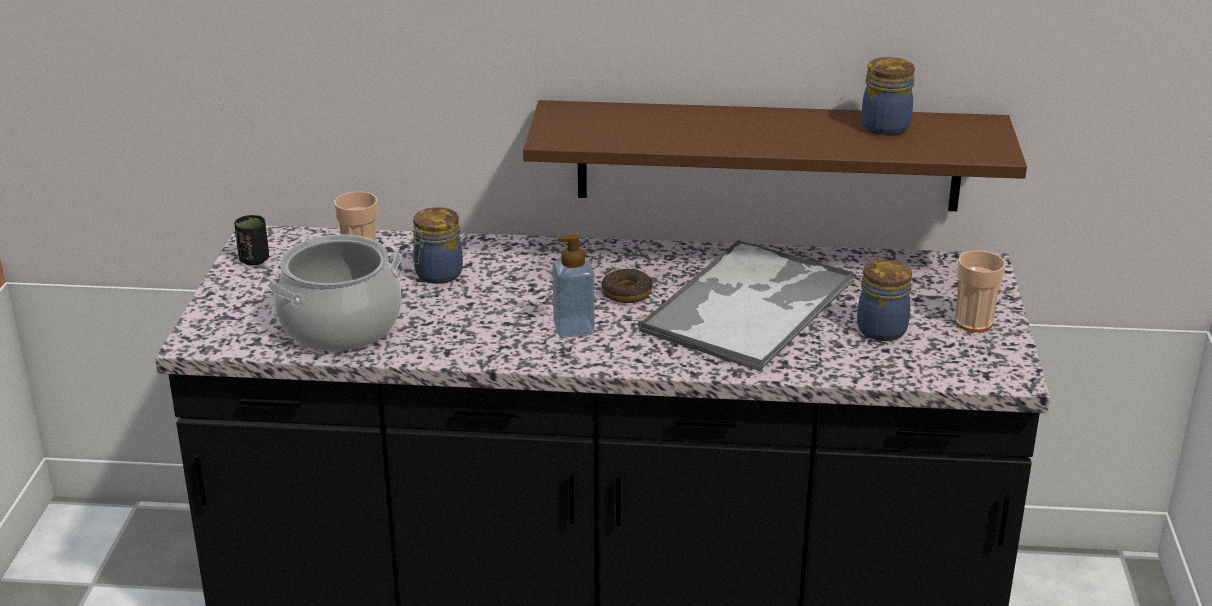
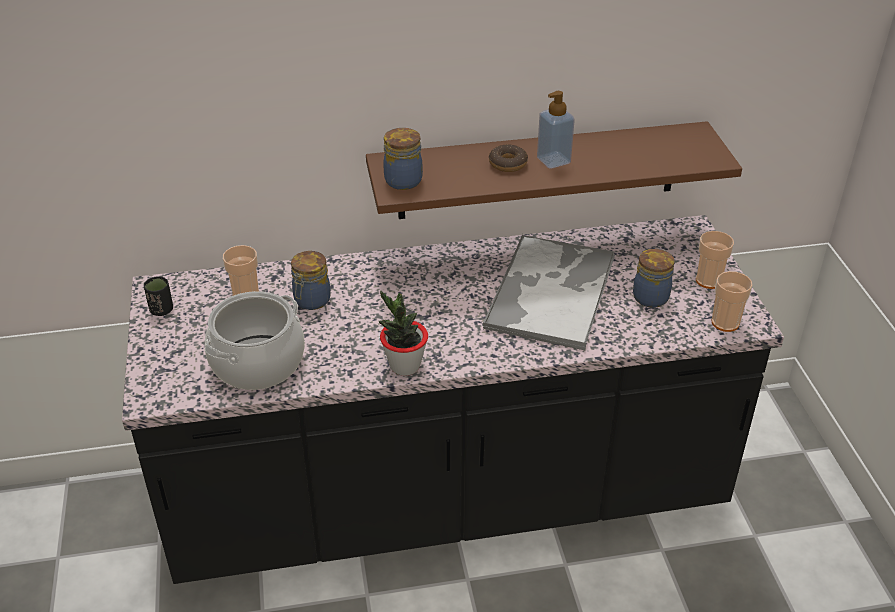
camera: 15 degrees left, 10 degrees up
(518, 354) = (404, 366): none -> potted plant
(574, 328) = (434, 334): soap dispenser -> soap dispenser (553, 160)
(627, 293) = (459, 295): donut -> donut (508, 164)
(884, 126) = (629, 144): jar -> jar (402, 180)
(972, 370) = (725, 323): none -> cup

